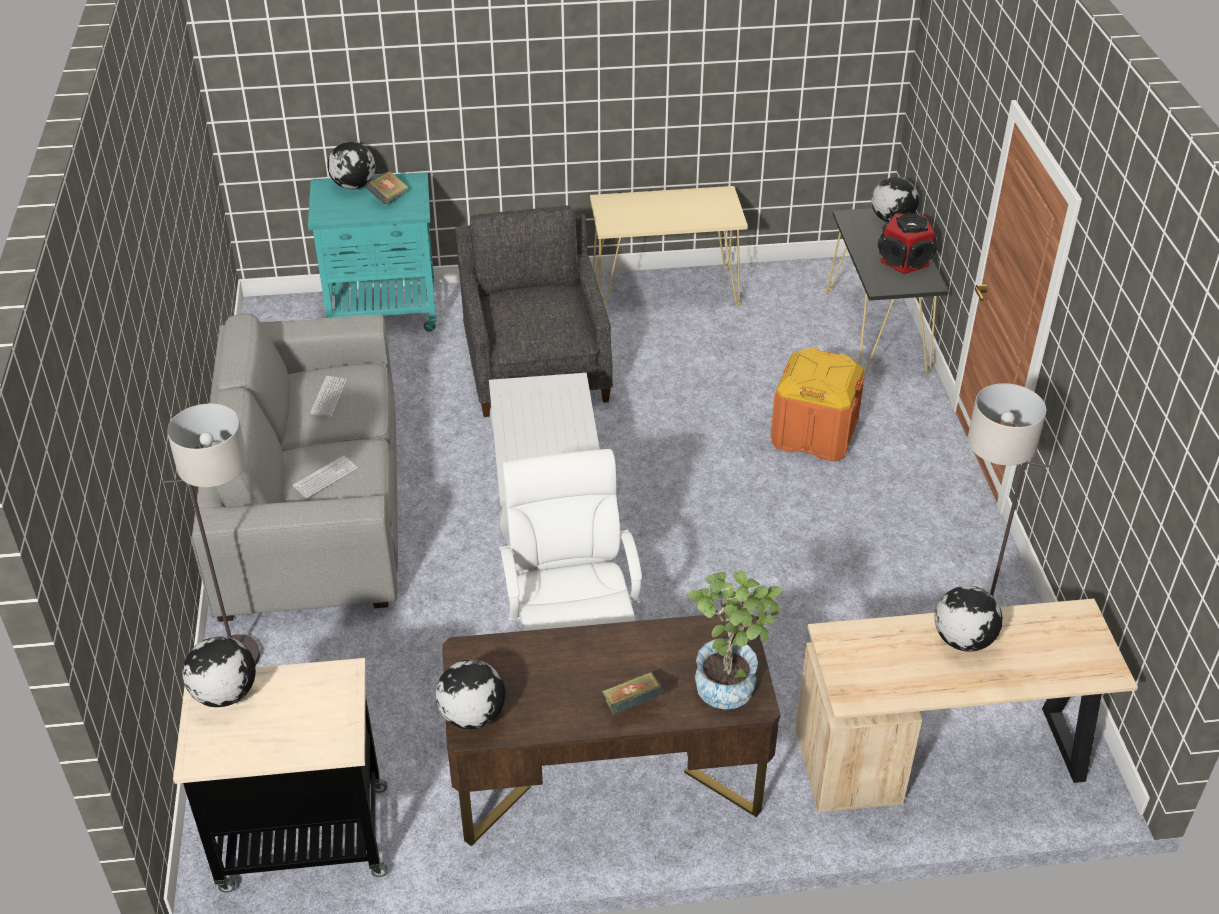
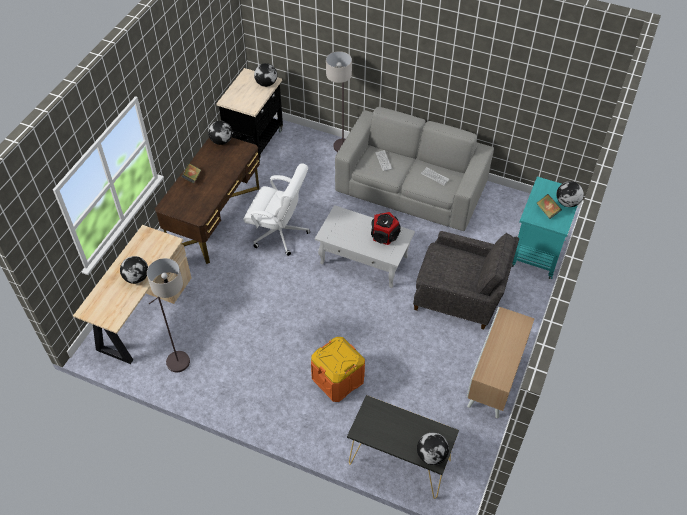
camera: 120 degrees right, 10 degrees up
(665, 291) = (495, 380): beige console table -> cabinet
(730, 681) = (179, 205): potted plant -> none
(904, 260) = (387, 433): speaker -> speaker (384, 235)

